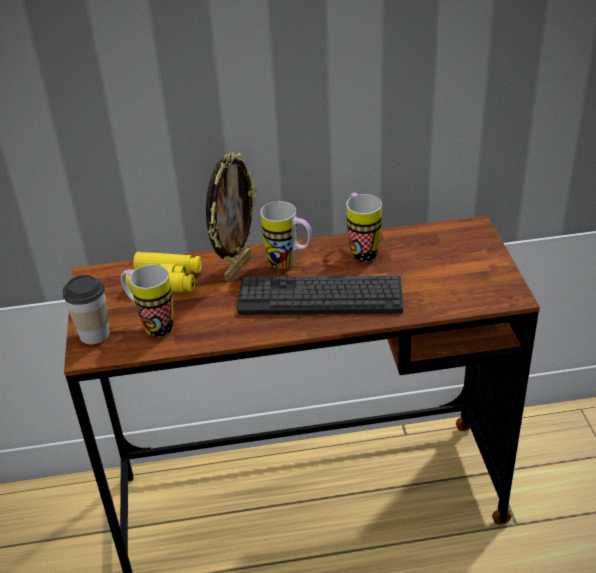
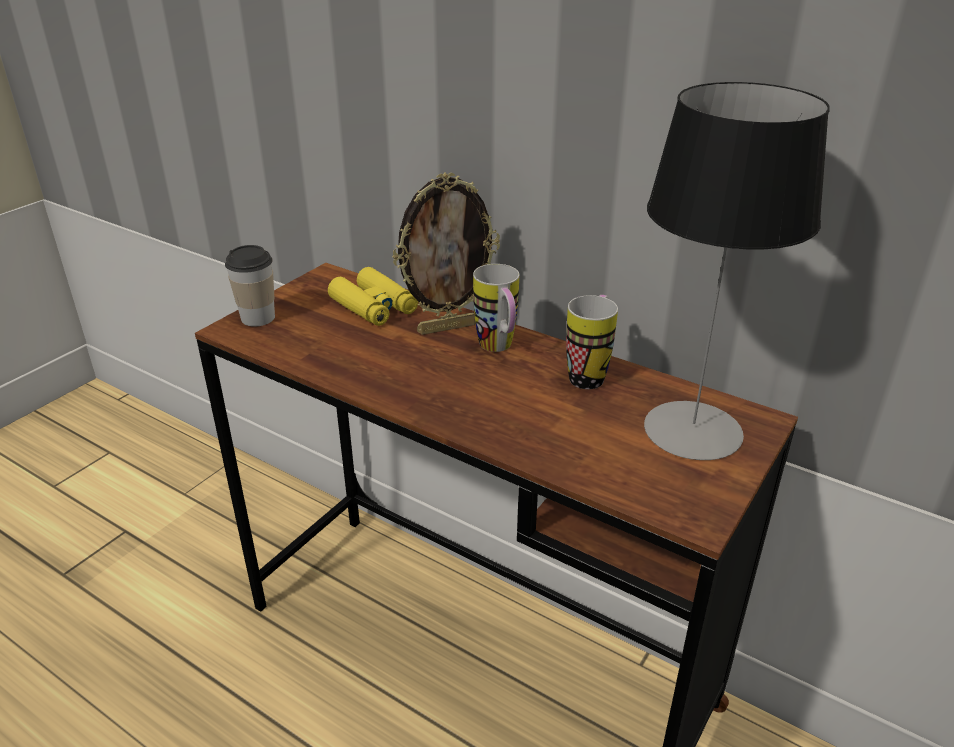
camera: 40 degrees right, 5 degrees down
(151, 324) = (307, 334): mug -> none
(320, 297) = (480, 394): keyboard -> none
(452, 251) = (692, 430): none -> table lamp

